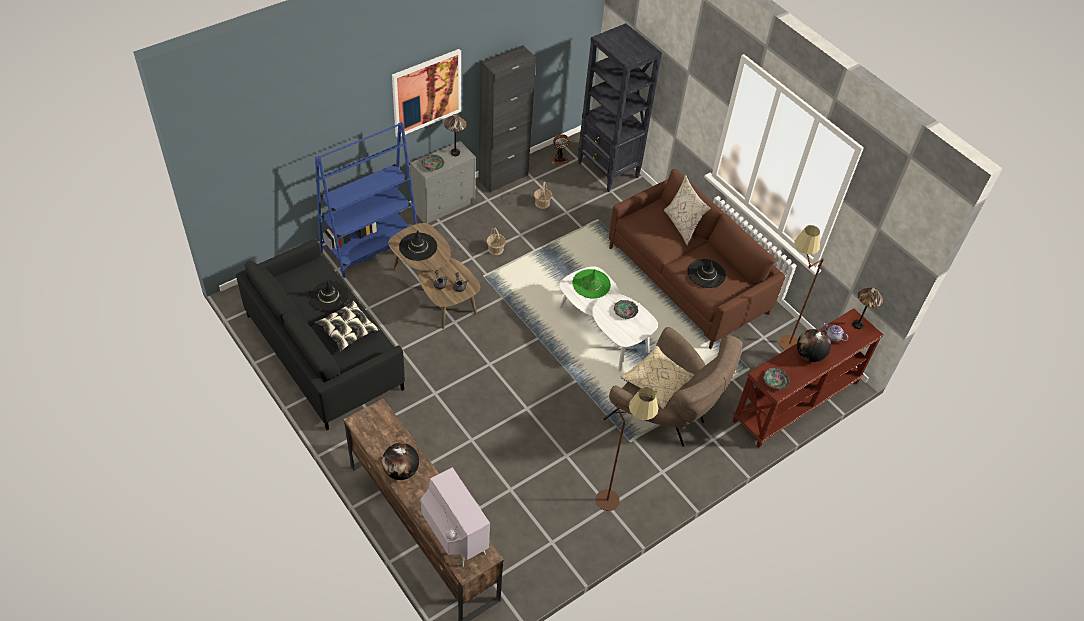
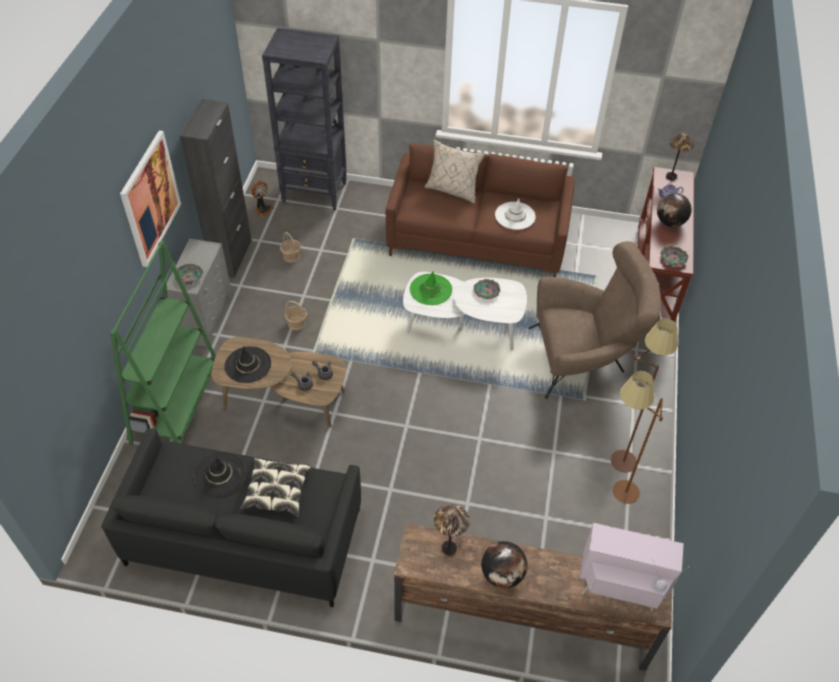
camera: 40 degrees left, 0 degrees up
(370, 247) = (177, 404): blue bookcase -> green bookcase
(455, 153) = (197, 252): table lamp -> table lamp (448, 548)
(657, 382) = (576, 330): beige pillow -> none
(706, 273) = (515, 216): black hat -> white hat
(780, 338) = (590, 236): brown floor lamp -> brown floor lamp (614, 493)

